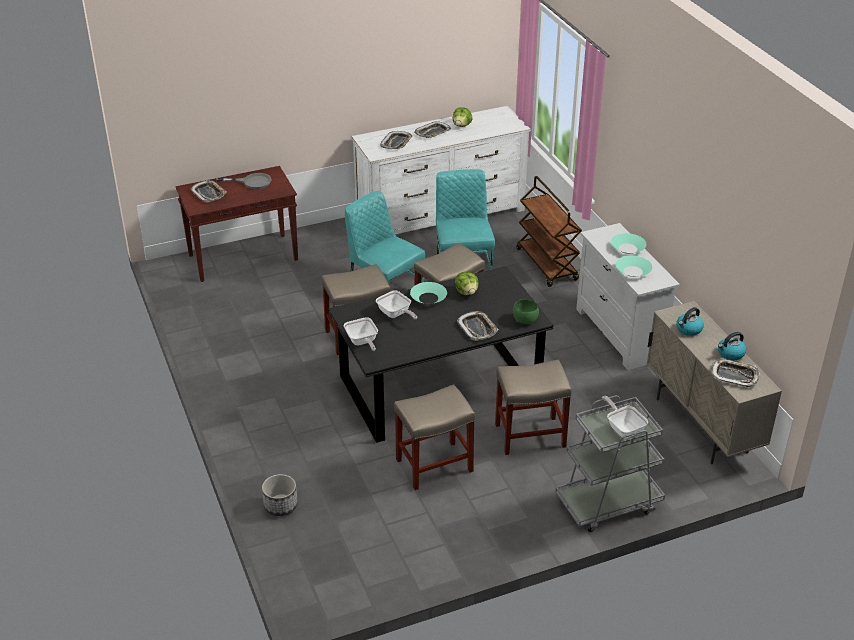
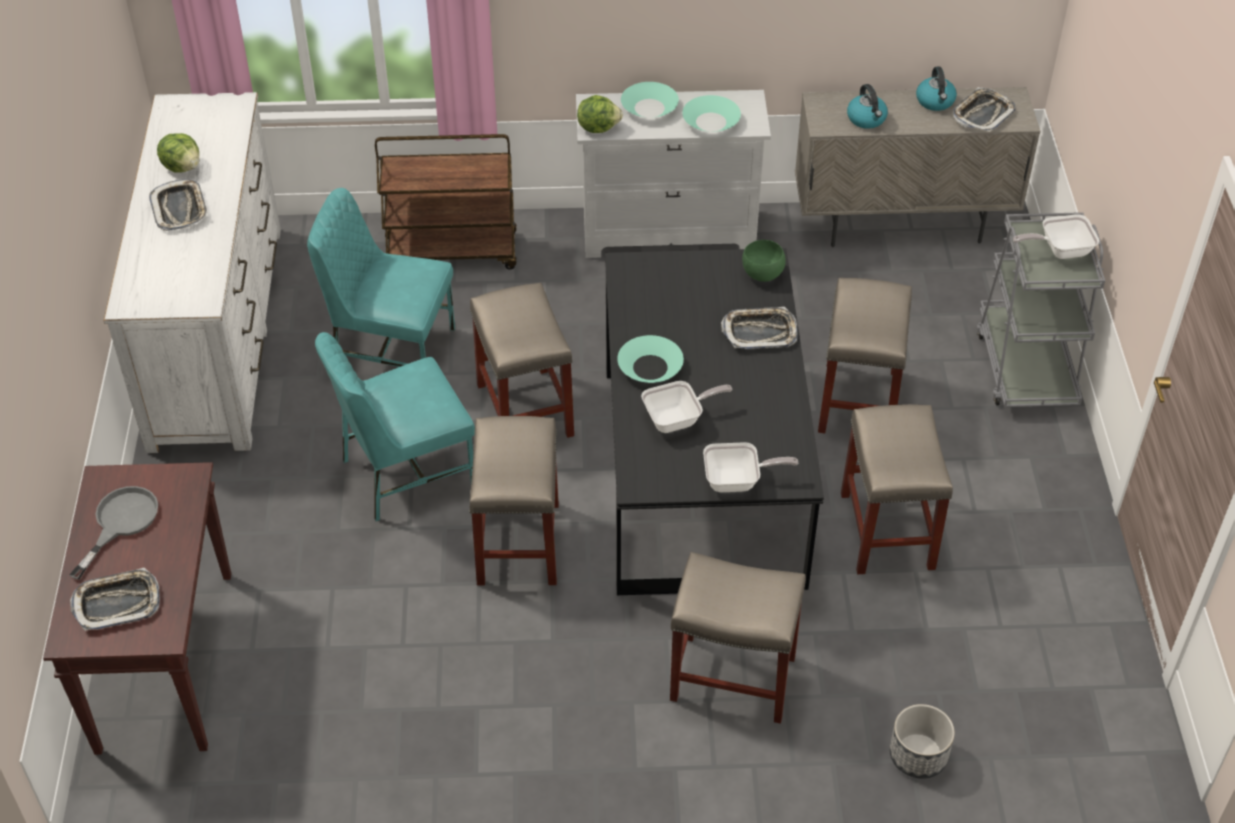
camera: 70 degrees left, 10 degrees up
(304, 426) = (731, 678): none -> beige stool
(396, 143) = (181, 264): tray -> none
(467, 292) = (656, 317): lettuce -> lettuce (598, 127)

